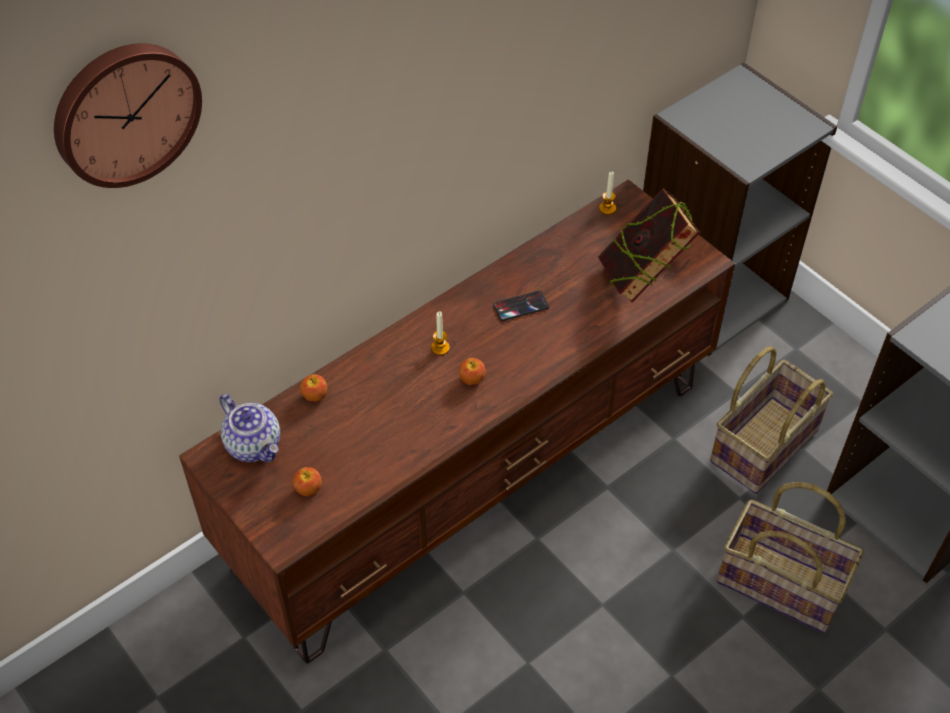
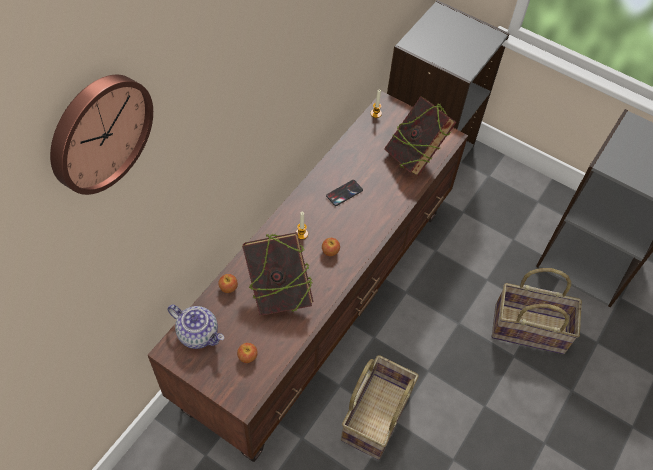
camera: 20 degrees left, 5 degrees up
(380, 416) = (278, 292): none -> book
(763, 444) = (489, 242): basket -> basket (375, 415)

